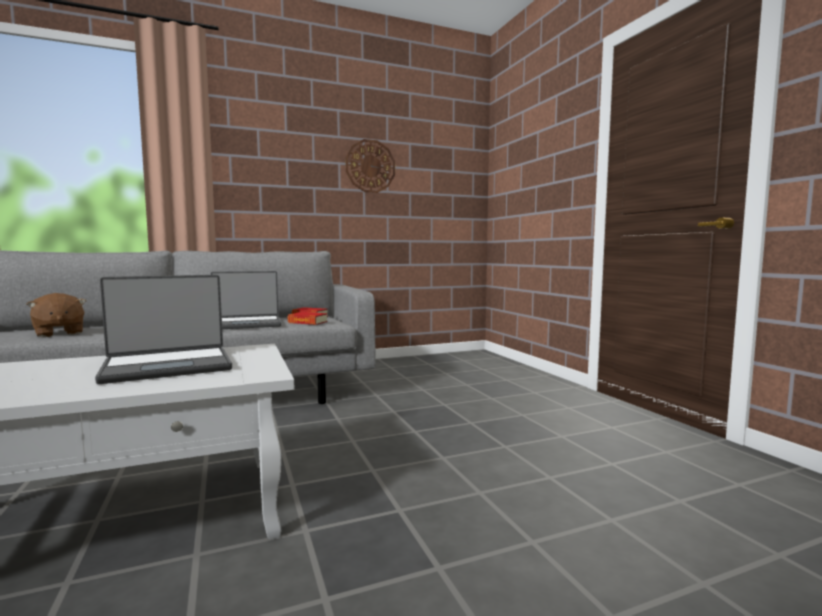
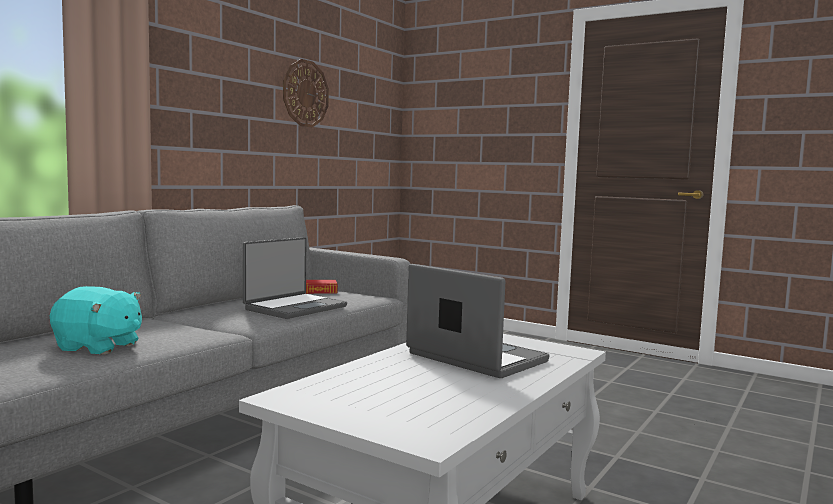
camera: 35 degrees left, 0 degrees up
(58, 333) = (98, 347): brown plush toy -> turquoise plush toy
(168, 366) = (475, 358): laptop -> laptop turned 75 degrees counterclockwise
(307, 322) = (350, 298): book -> none

